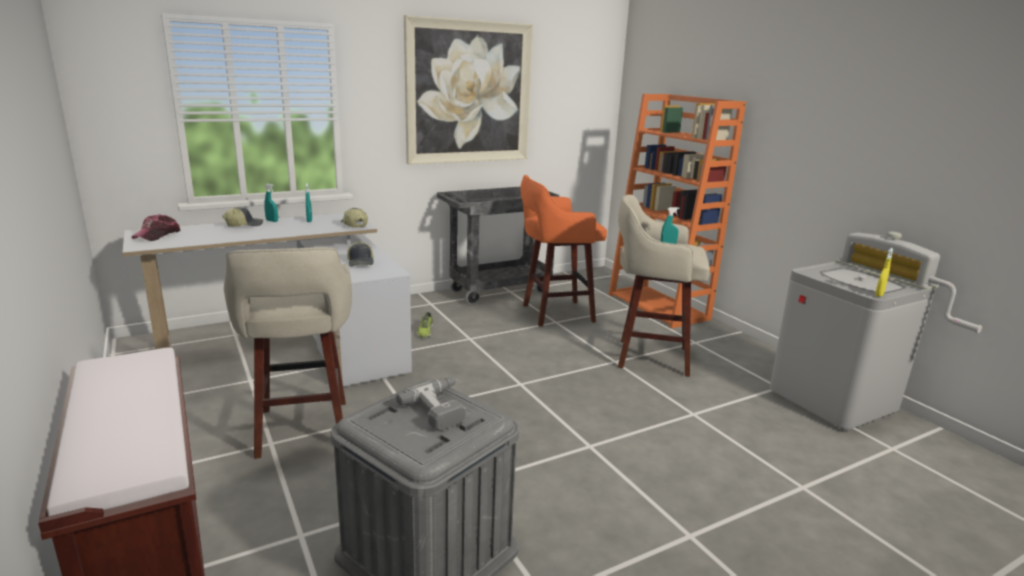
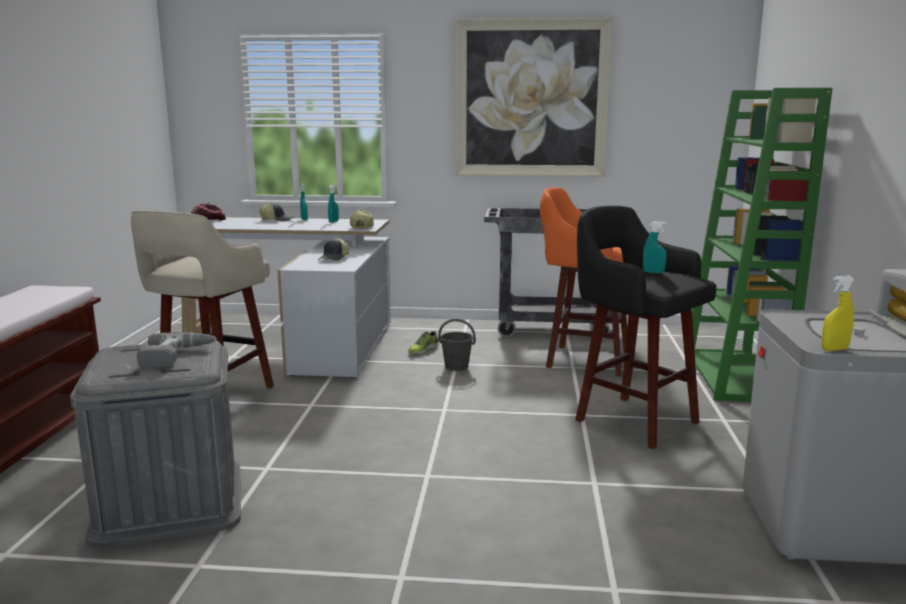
camera: 35 degrees right, 5 degrees down
(474, 341) = (457, 366): none -> grey bucket
(649, 357) = (632, 420): beige stool -> black stool
(659, 307) = (735, 377): orange bookcase -> green bookcase

